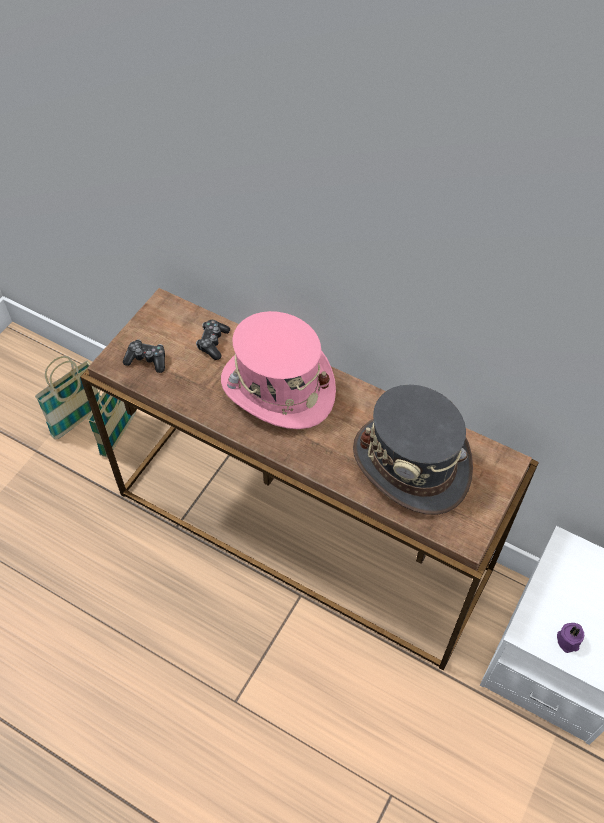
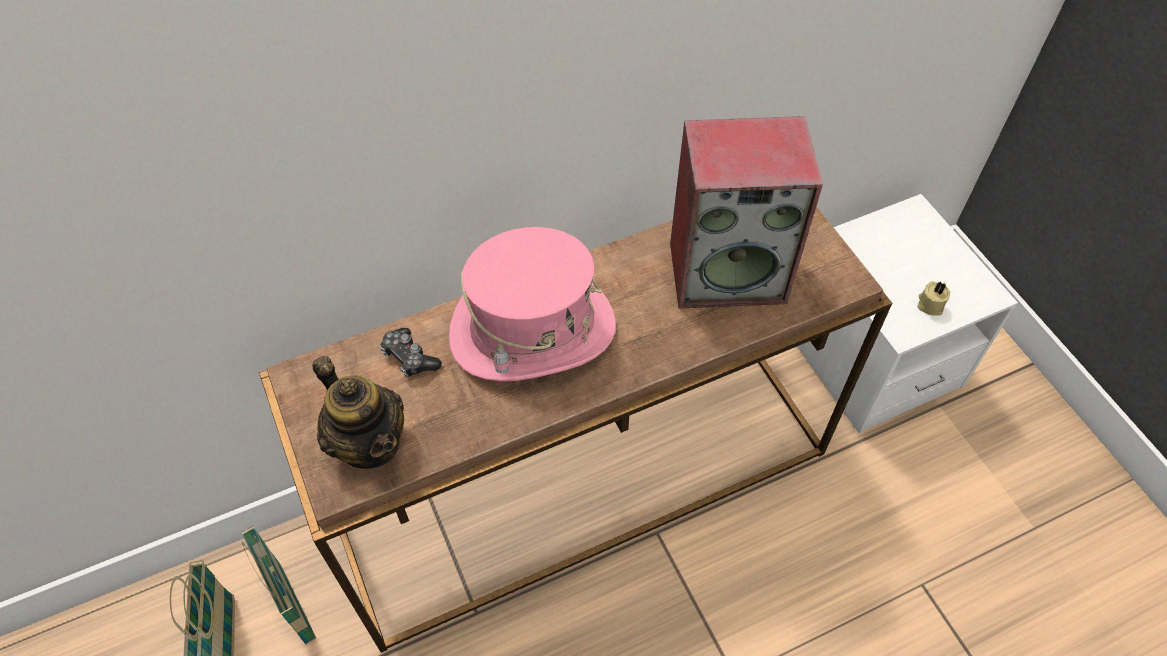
camera: 55 degrees left, 0 degrees up
(147, 360) = (370, 442): game controller -> teapot
(411, 463) = (729, 271): grey hat -> speaker
(569, 640) = (930, 304): purple candle -> beige candle

